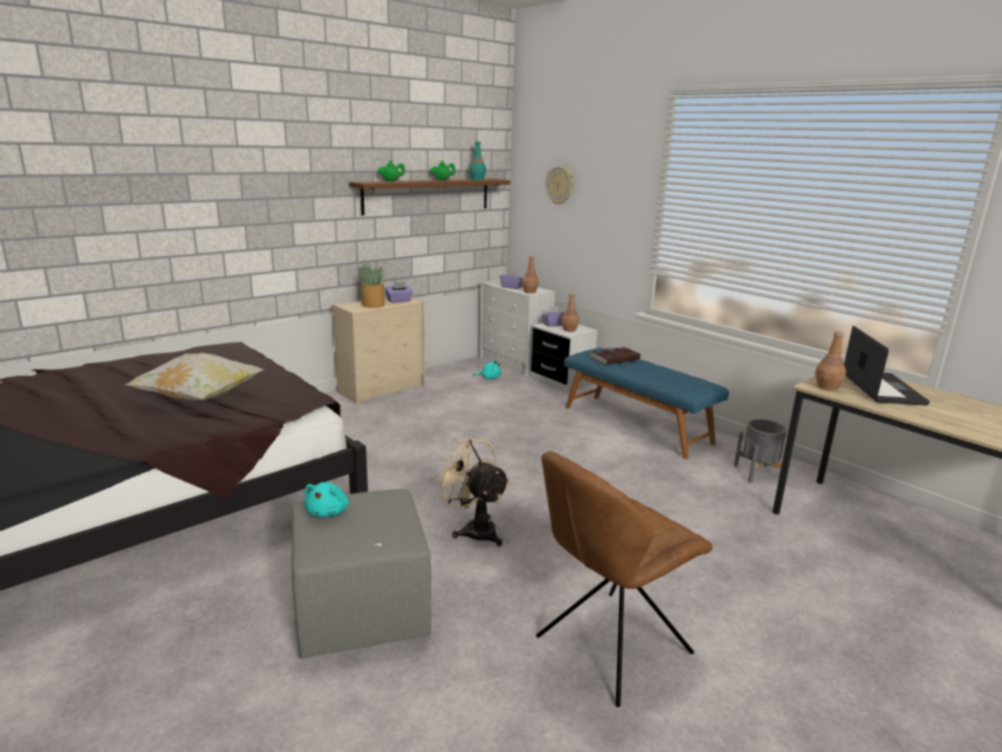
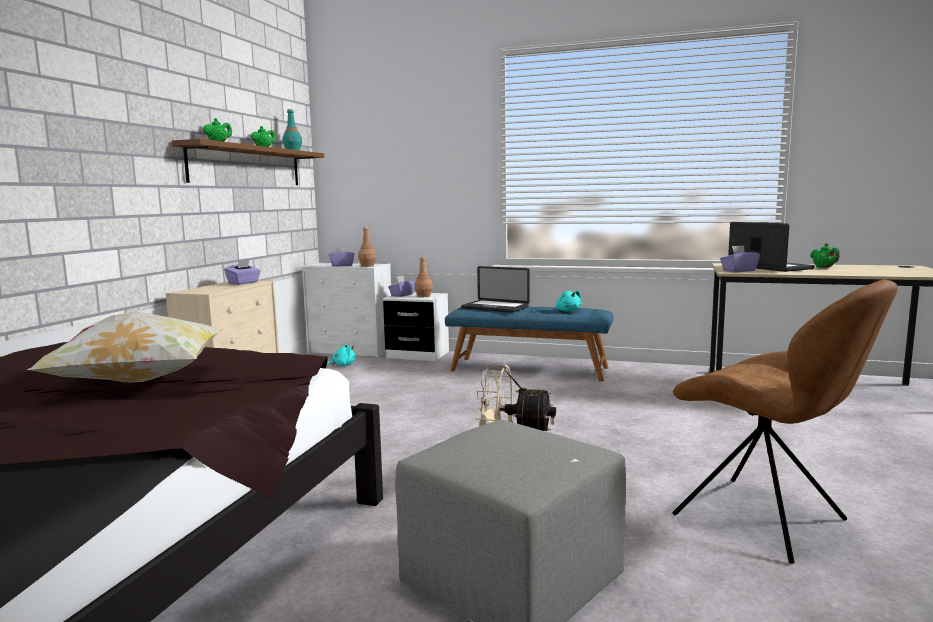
camera: 30 degrees left, 10 degrees down
(328, 512) = (466, 454): turquoise plush toy -> turquoise plush toy (568, 311)
(373, 305) = (219, 288): potted plant -> none
(560, 185) = (381, 154): wall clock -> none
(609, 647) = (765, 520): brown chair -> brown chair turned 60 degrees counterclockwise
(615, 358) = (495, 307): book -> laptop
(758, 473) = (666, 377): grey planter -> none
(827, 387) = (738, 271): brown bottle -> purple tissue box
(951, 406) = (824, 268): none -> green teapot

